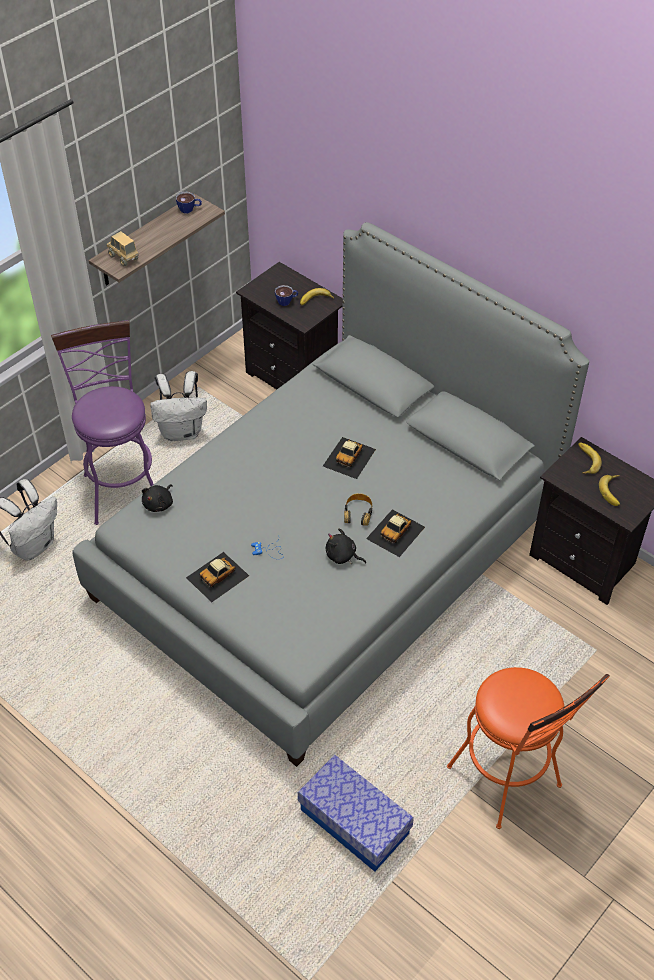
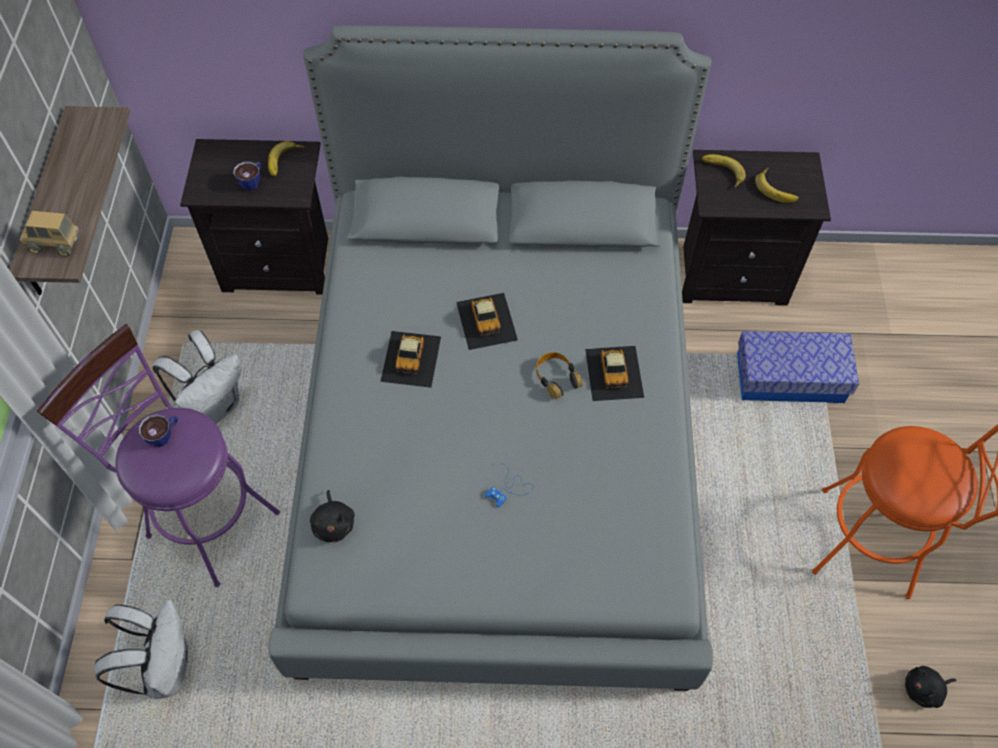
camera: 40 degrees left, 10 degrees up
(189, 209) = (80, 130): cup -> cup (164, 435)
(218, 576) = (486, 562): toy car -> toy car (411, 358)
(342, 556) = (589, 438): black plush toy -> black plush toy (924, 689)
(354, 822) = (791, 701): storage box -> storage box (790, 378)

